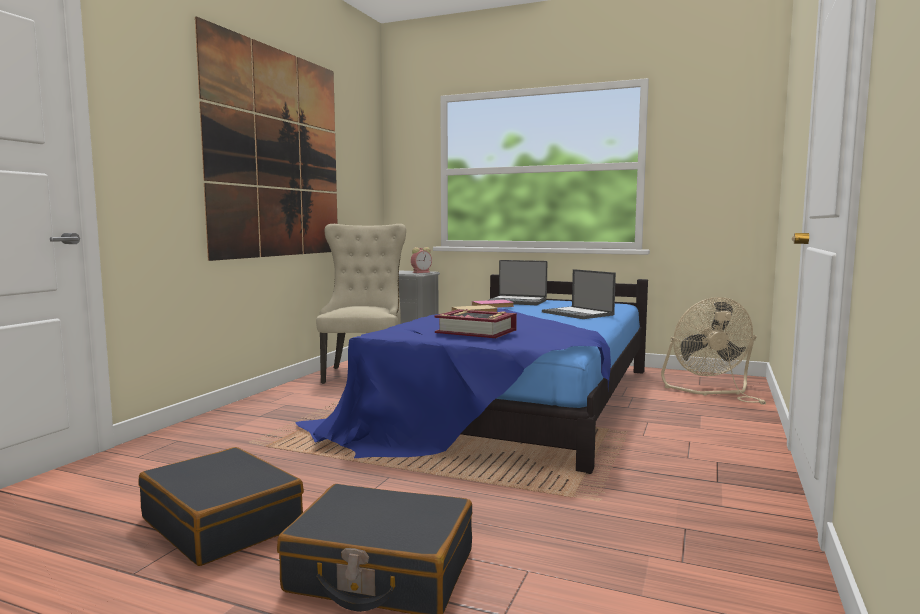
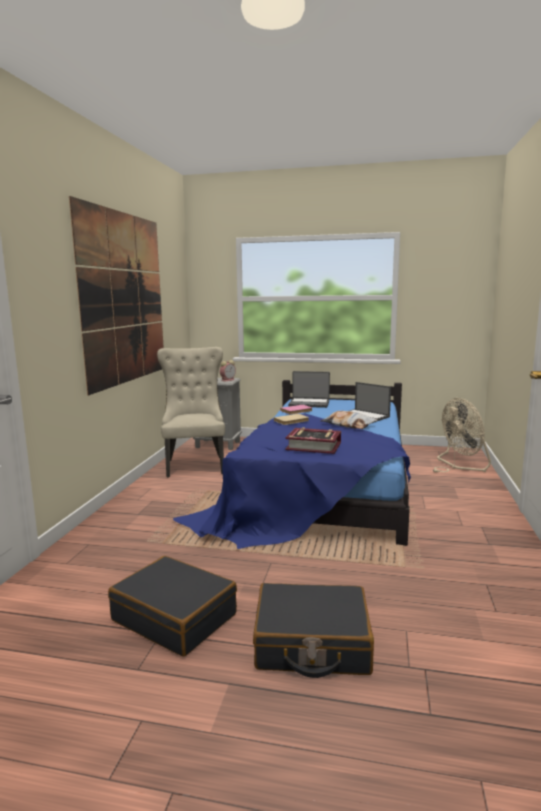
camera: 10 degrees left, 5 degrees up
(548, 318) = (348, 424): none -> pillow
(717, 391) = (455, 464): beige fan -> beige fan turned 90 degrees clockwise

